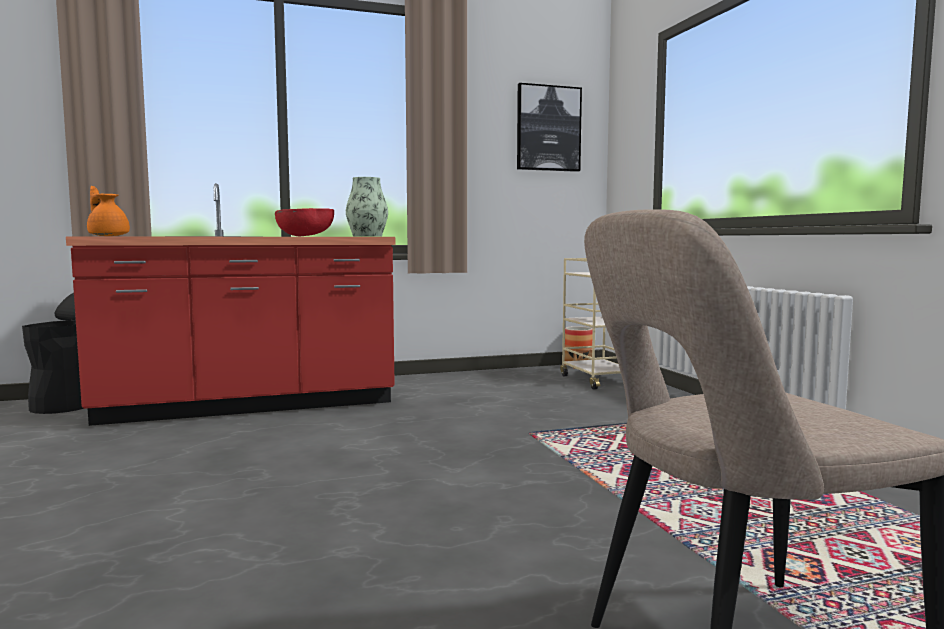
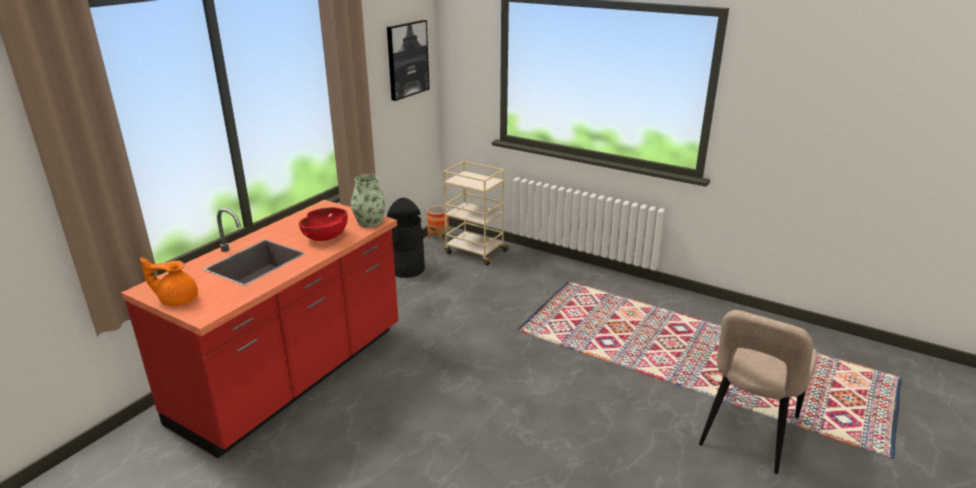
camera: 40 degrees left, 20 degrees up
(62, 406) = (132, 451): black trash can -> black trash can (407, 269)

